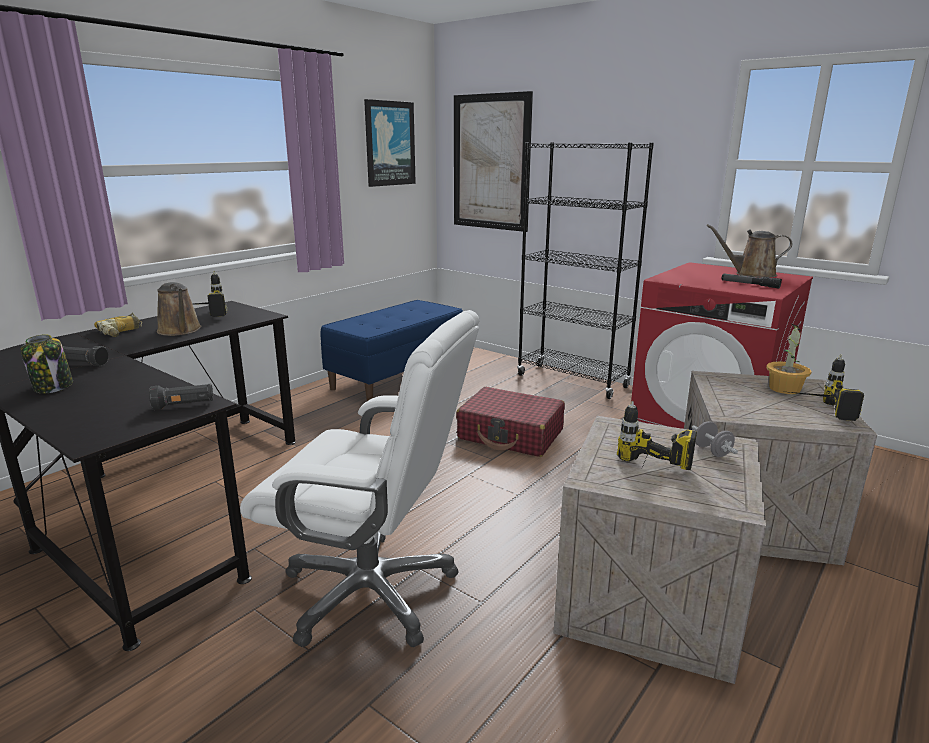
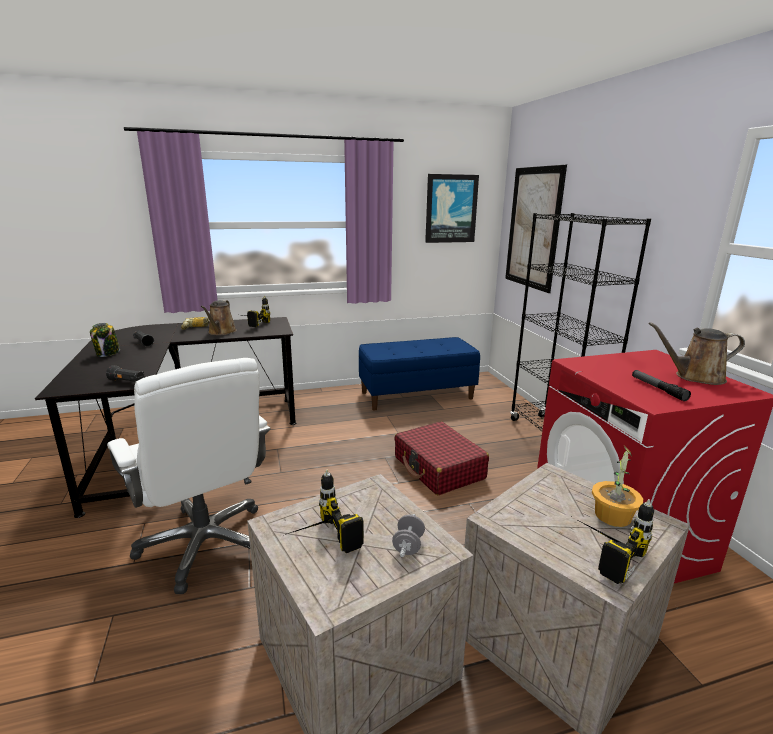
camera: 35 degrees right, 0 degrees up
(751, 274) = (695, 377): brown watering can -> brown watering can turned 45 degrees counterclockwise

